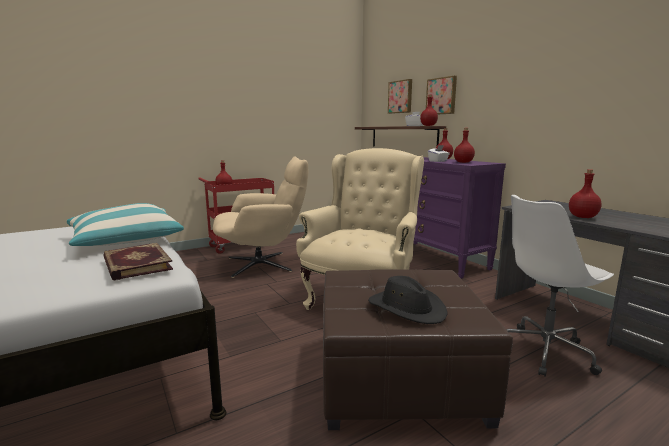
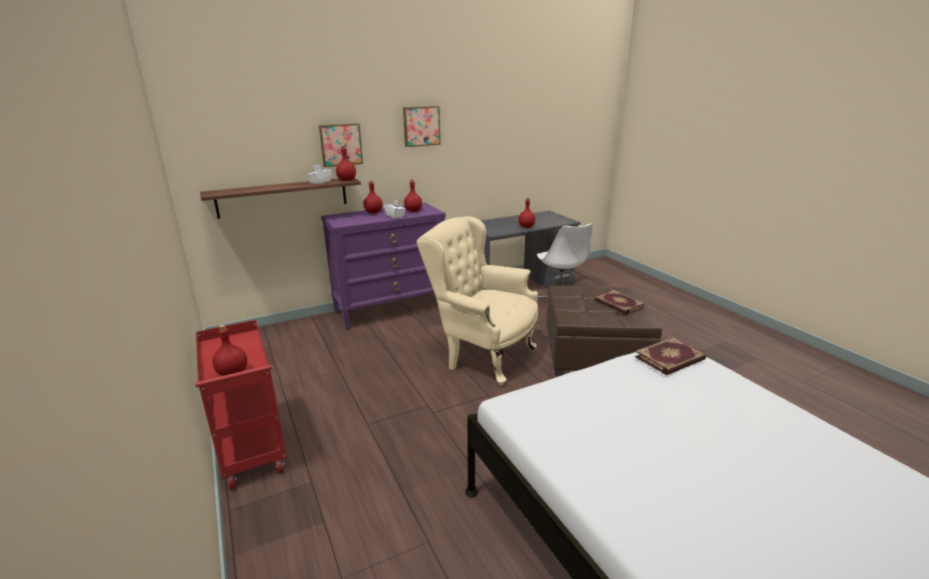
camera: 85 degrees left, 10 degrees up
(126, 239) = (597, 386): pillow -> none
(261, 264) = (360, 421): beige armchair -> none
(400, 97) = (267, 145): picture -> picture (421, 126)
(407, 308) = (618, 304): black hat -> book

